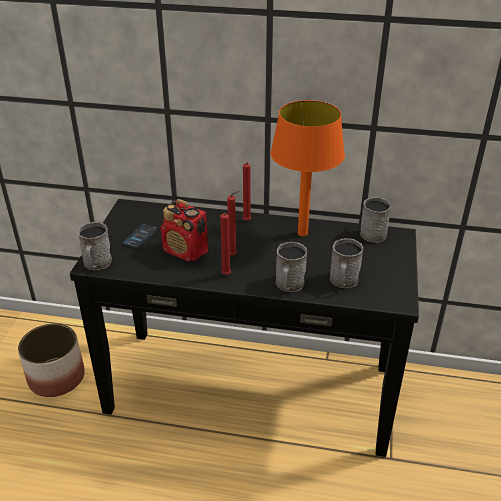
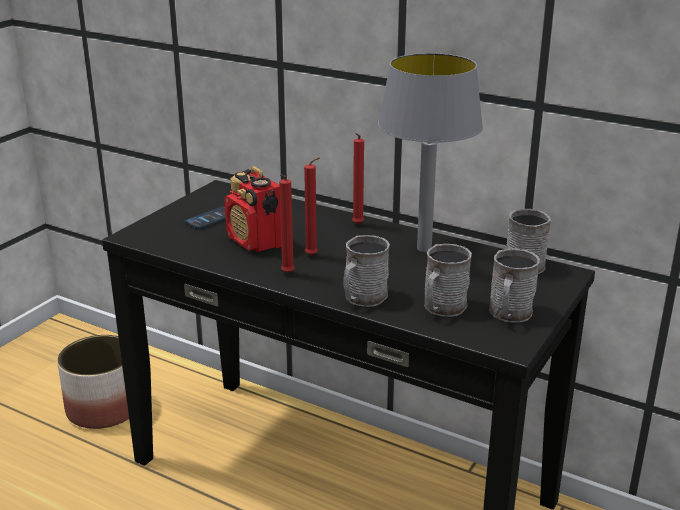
camera: 20 degrees right, 10 degrees down
(97, 264) = (139, 236): grey mug -> grey mug (509, 314)
(302, 233) = (423, 248): orange table lamp -> grey table lamp

